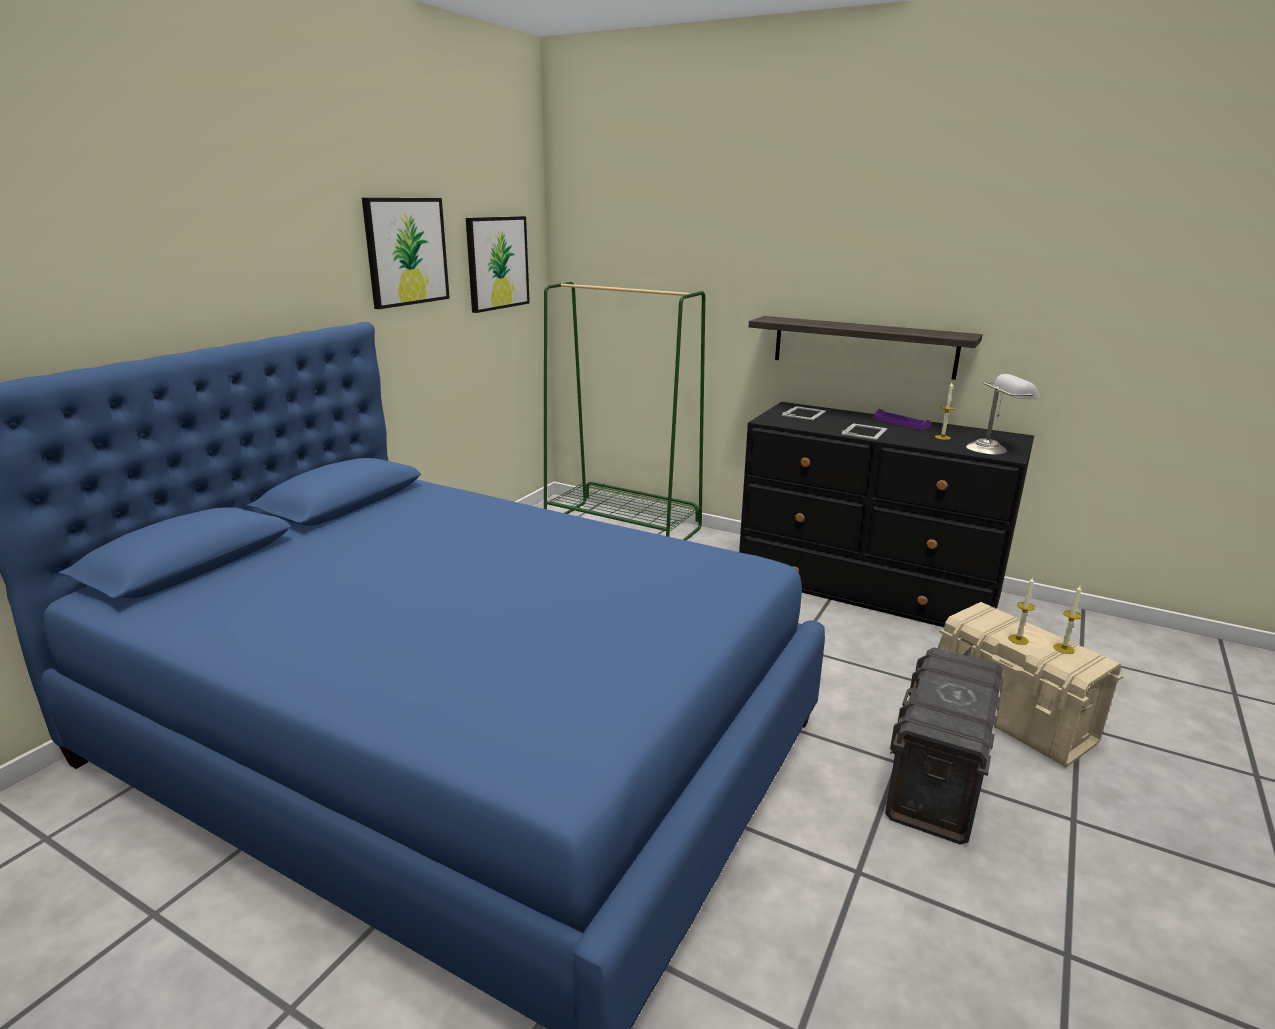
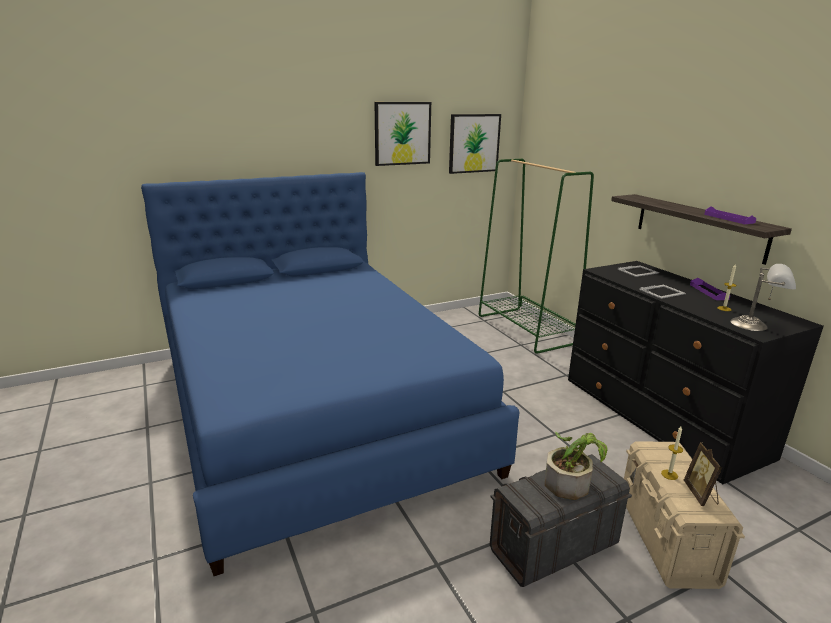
camera: 35 degrees right, 0 degrees up
(914, 331) = (728, 218): none -> purple tray
(957, 687) = (571, 481): none -> potted plant
(1063, 648) = (701, 494): candle -> picture frame

